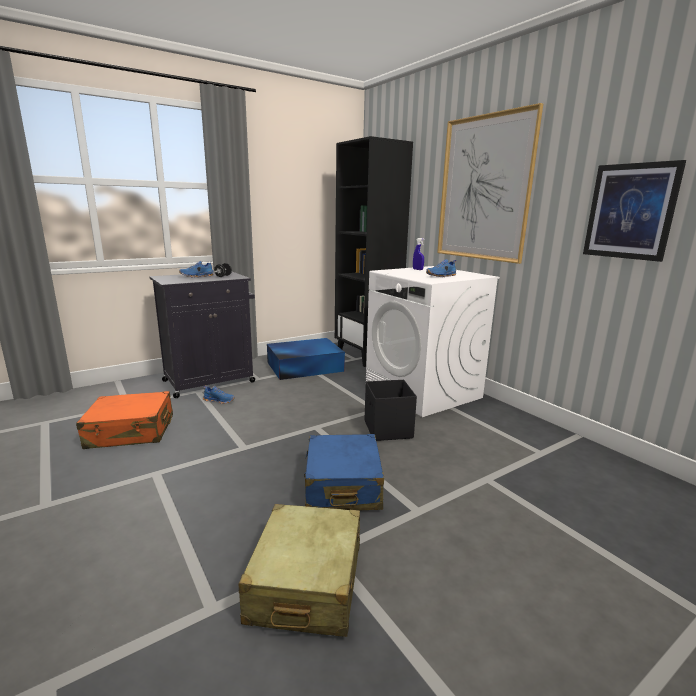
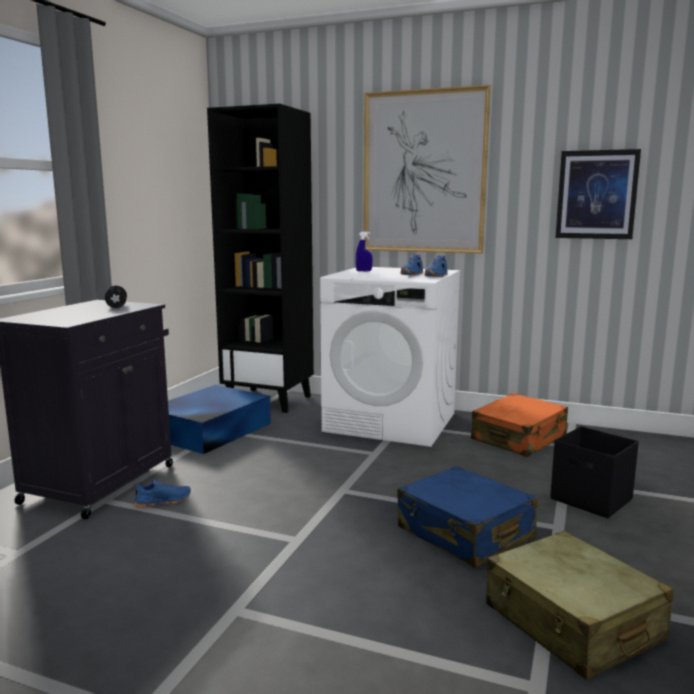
camera: 35 degrees left, 5 degrees down
(131, 432) = (96, 582): orange suitcase -> orange suitcase (519, 438)
(197, 276) = (76, 311): blue shoe -> blue shoe (437, 276)
(387, 430) = (419, 468): black storage box -> black storage box (592, 500)

